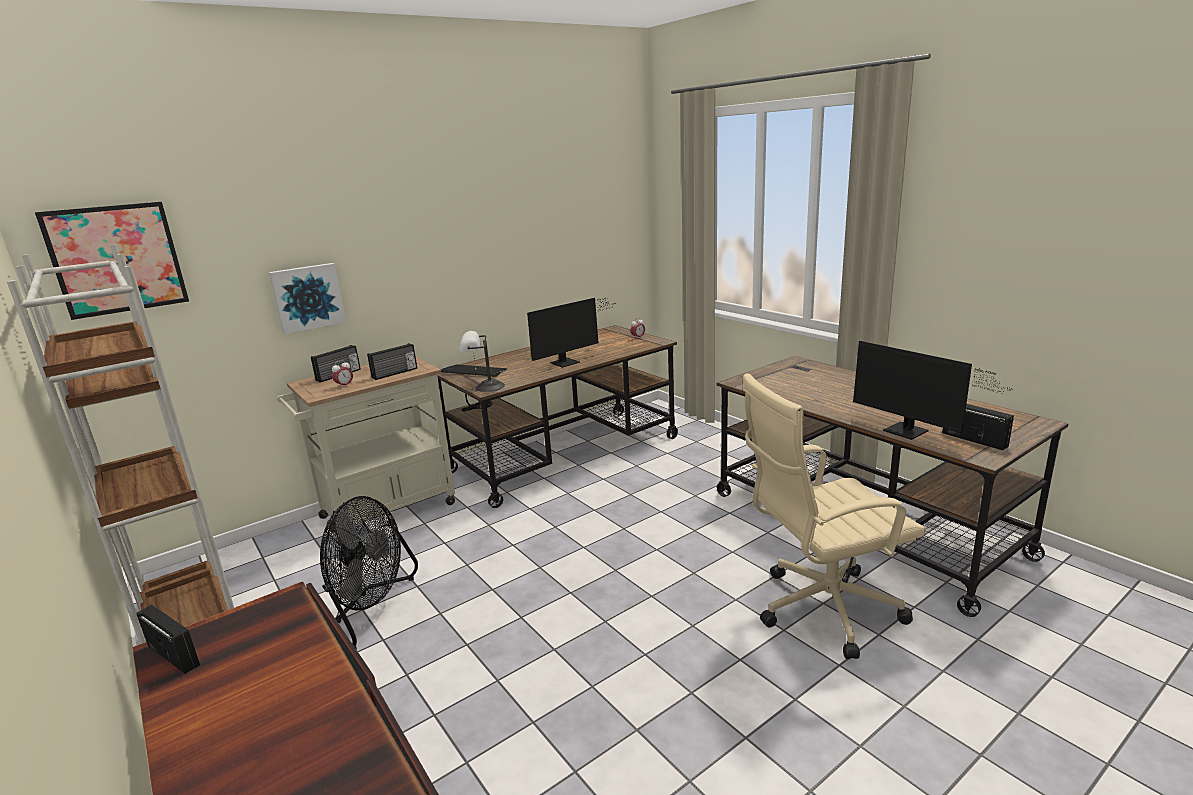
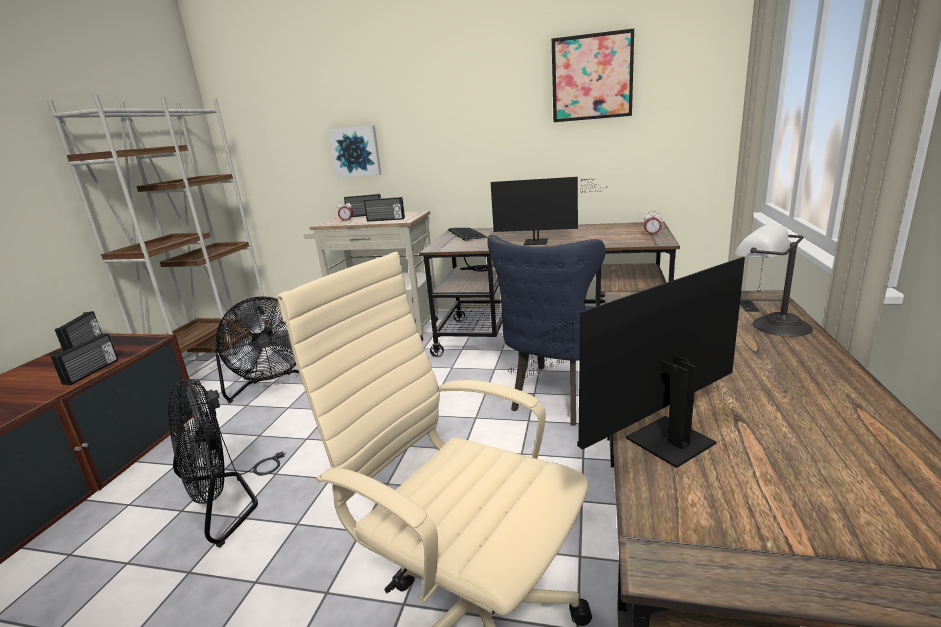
camera: 50 degrees right, 0 degrees up
(116, 259) = (248, 113): picture -> picture (592, 77)
(483, 387) = (440, 246): table lamp -> table lamp (768, 324)
(551, 686) = (228, 496): none -> black fan
(650, 488) = (559, 396): none -> blue chair
(910, 433) = (659, 443): monitor -> monitor turned 45 degrees clockwise
(974, 439) = (747, 520): radio -> radio (92, 372)

